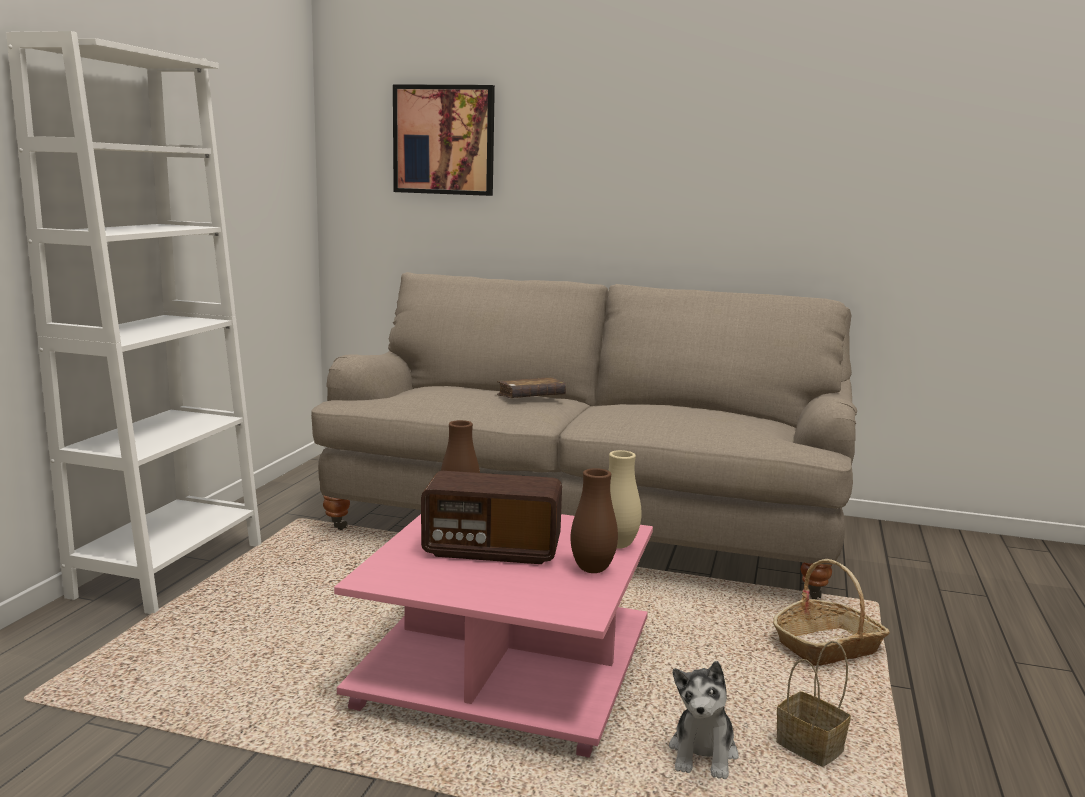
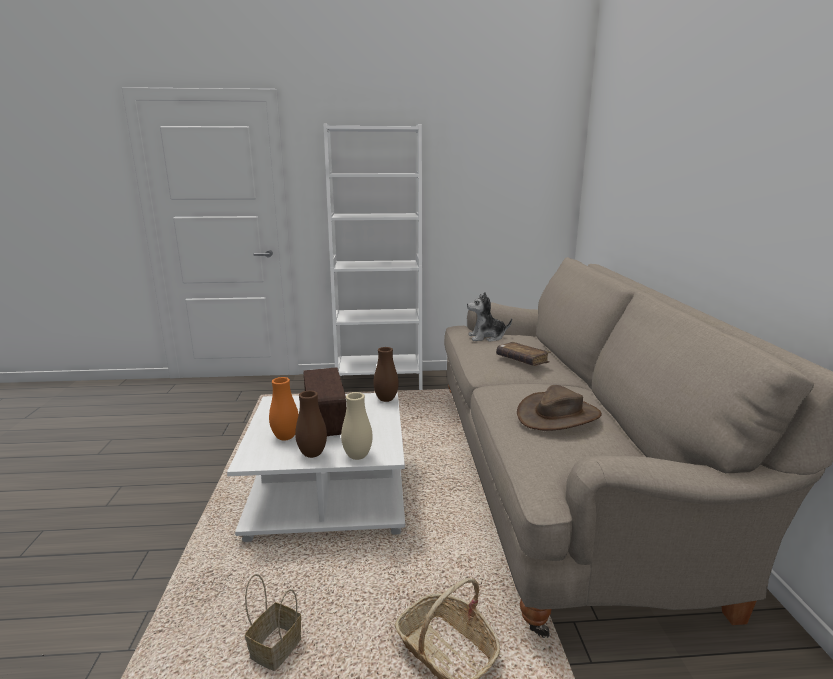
camera: 70 degrees right, 5 degrees up
(444, 140) = (625, 159): picture -> none
(509, 669) = (330, 494): pink coffee table -> white coffee table
(524, 581) = (285, 437): none -> orange vase
(690, 413) = (558, 415): none -> brown hat
(703, 754) = (258, 591): plush toy -> plush toy (487, 337)

